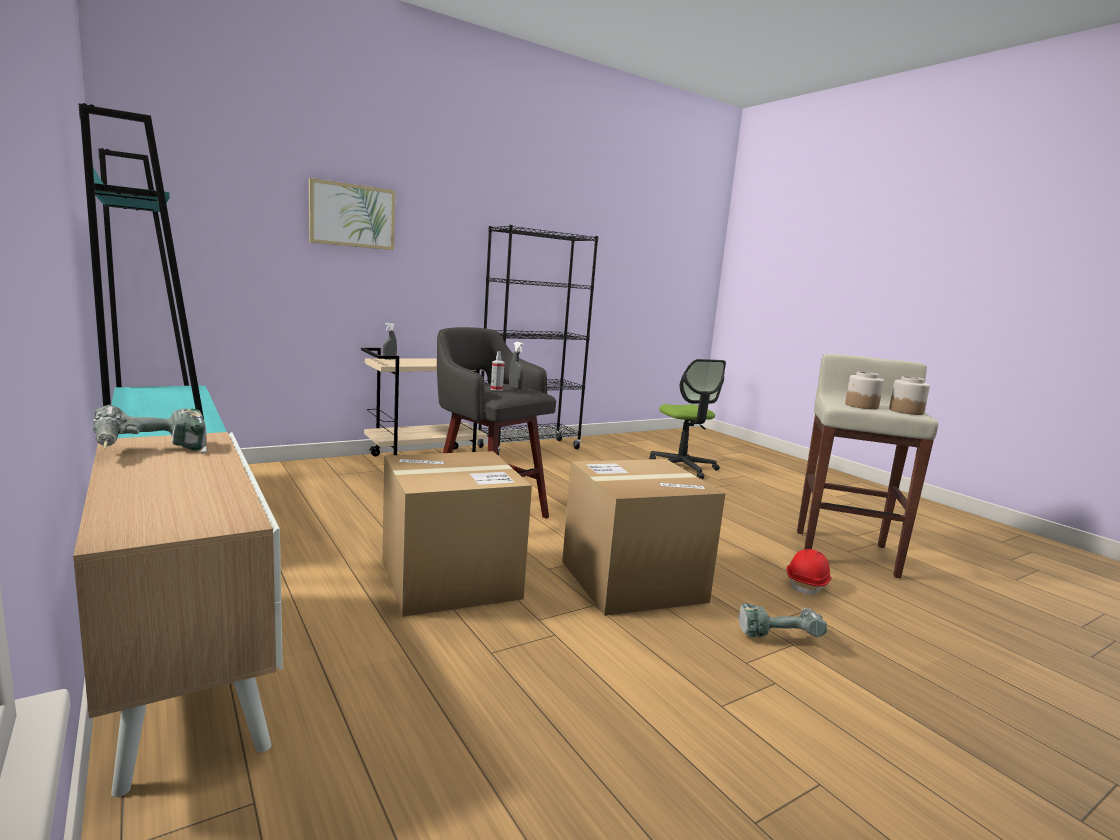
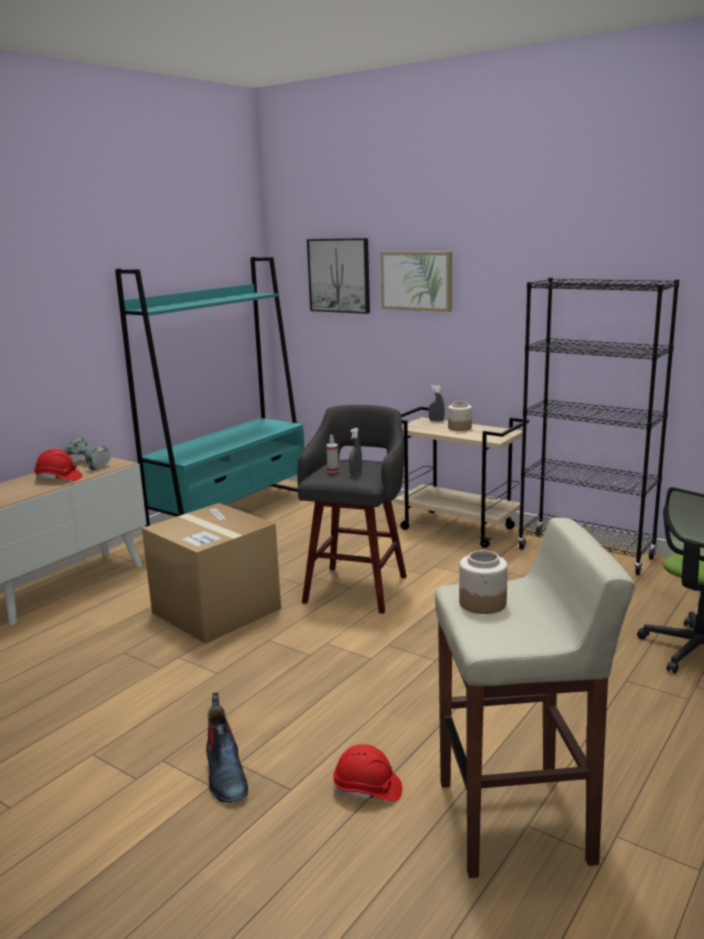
camera: 70 degrees right, 5 degrees up
(191, 469) = (58, 479): none -> red hard hat
(241, 197) = (339, 275): none -> picture
(632, 581) = (277, 681): cardboard box -> none
(778, 634) = (225, 774): power drill -> boot
(906, 411) = (499, 634): jar -> jar (460, 428)

